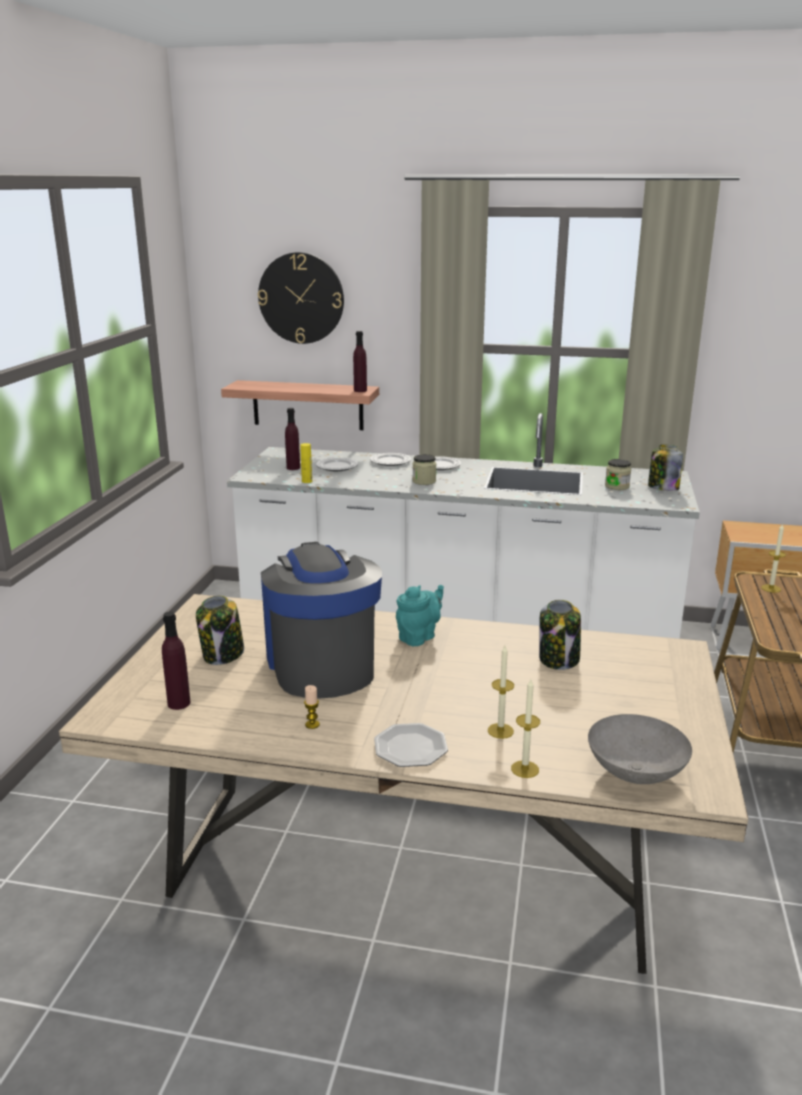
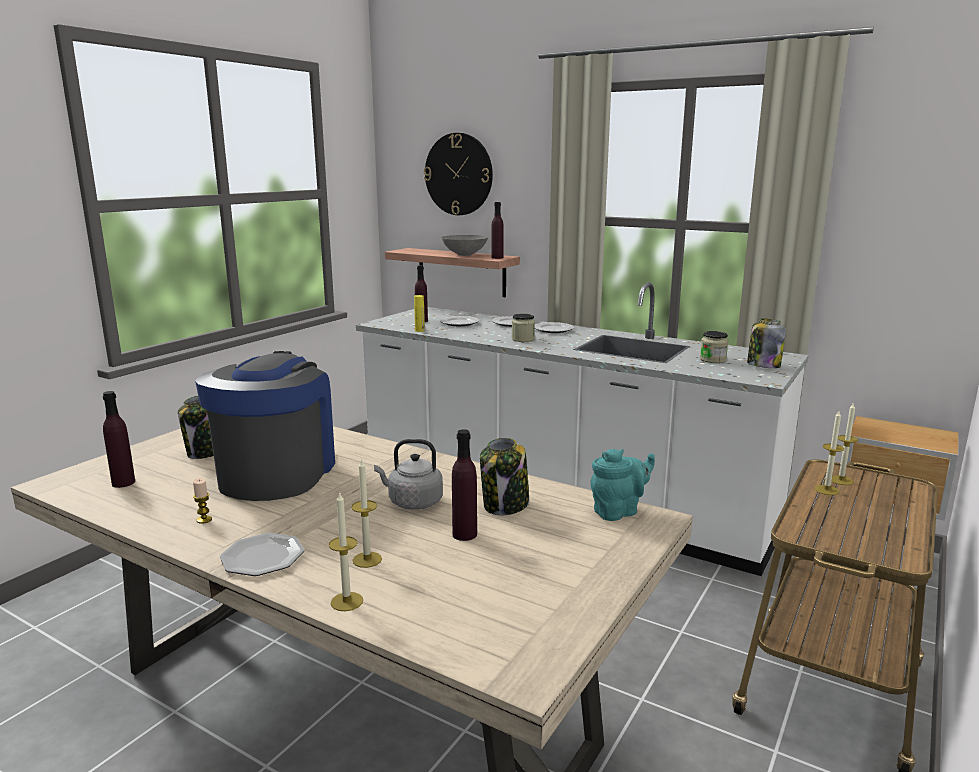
camera: 20 degrees right, 5 degrees down
(419, 637) = (392, 464): turquoise teapot -> turquoise teapot (618, 511)
(479, 671) = (412, 502): none -> grey kettle
(554, 692) = (464, 534): none -> purple bottle
(633, 773) = (458, 632): grey bowl -> grey bowl (464, 254)
(767, 599) = (826, 490): none -> candle

